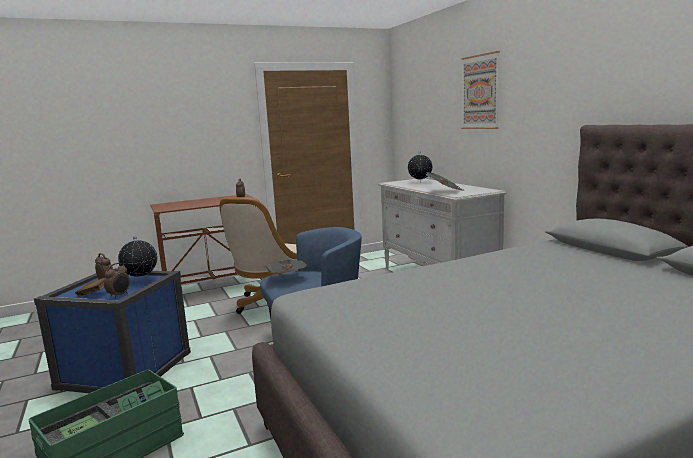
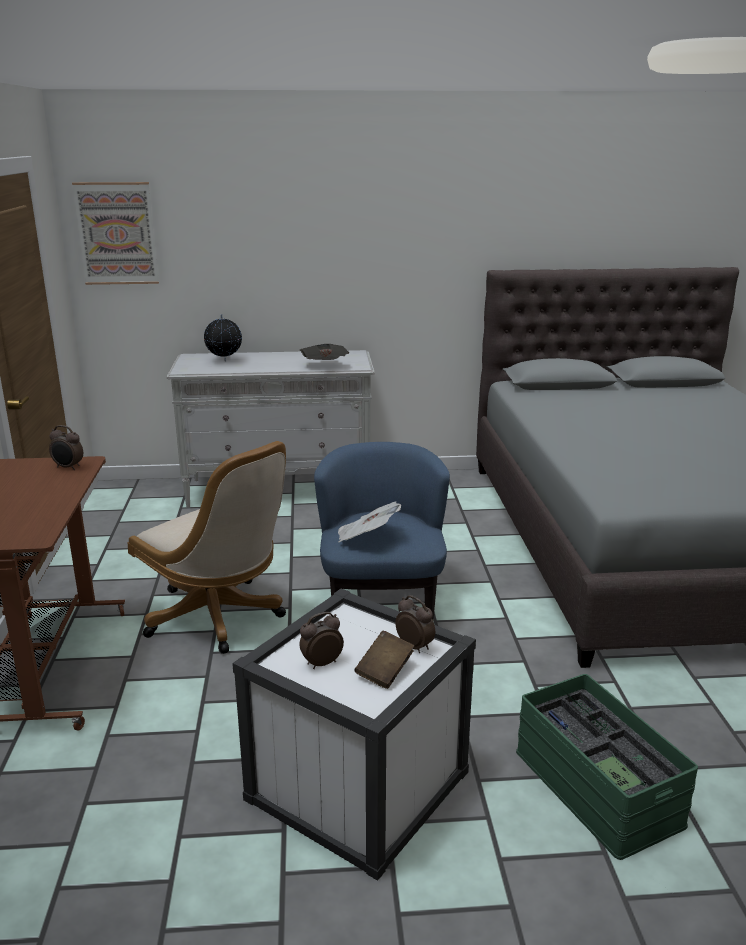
camera: 70 degrees left, 10 degrees up
(125, 370) = (358, 786): blue storage box -> white storage box
(141, 280) = (344, 628): globe -> none
(480, 92) = (310, 225): picture -> picture (117, 234)

